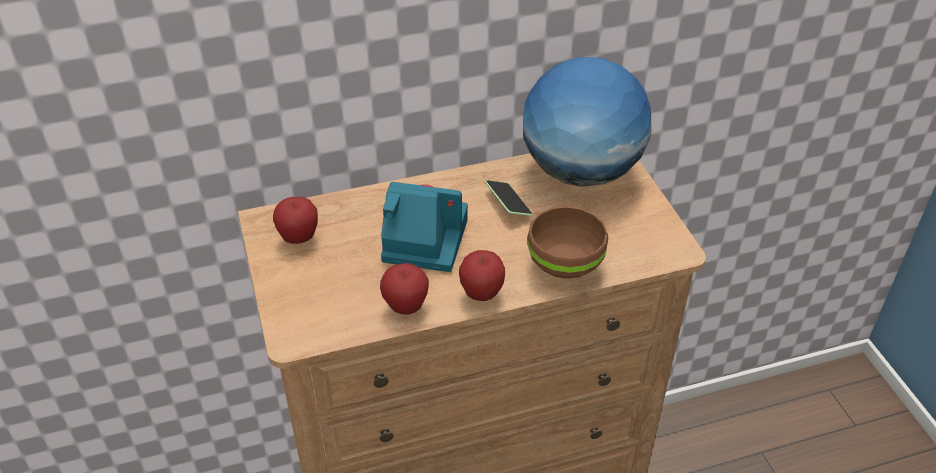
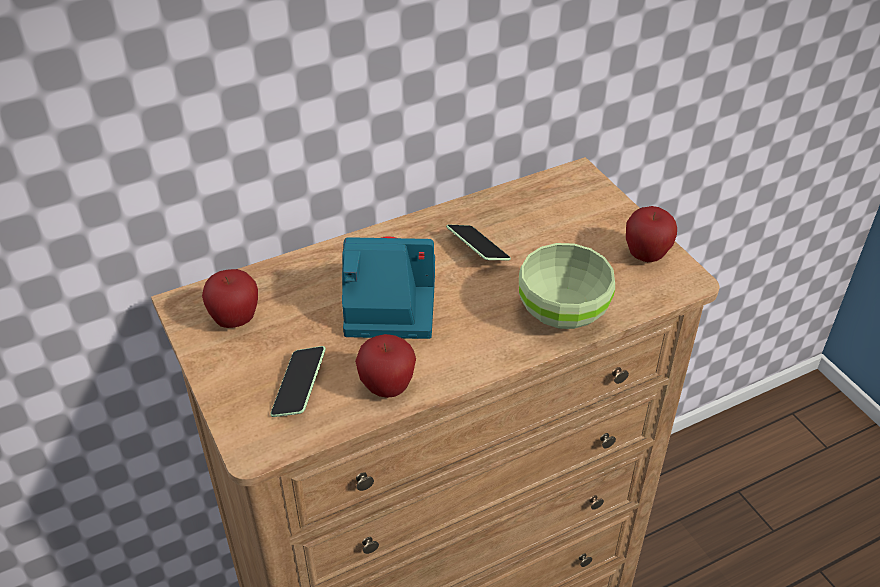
camera: 10 degrees left, 0 degrees up
(336, 299) = (299, 389): none -> phone
(481, 294) = (474, 360): apple -> apple (646, 256)
(566, 265) = (564, 313): brown bowl -> green bowl
(580, 172) = (551, 203): globe -> none

